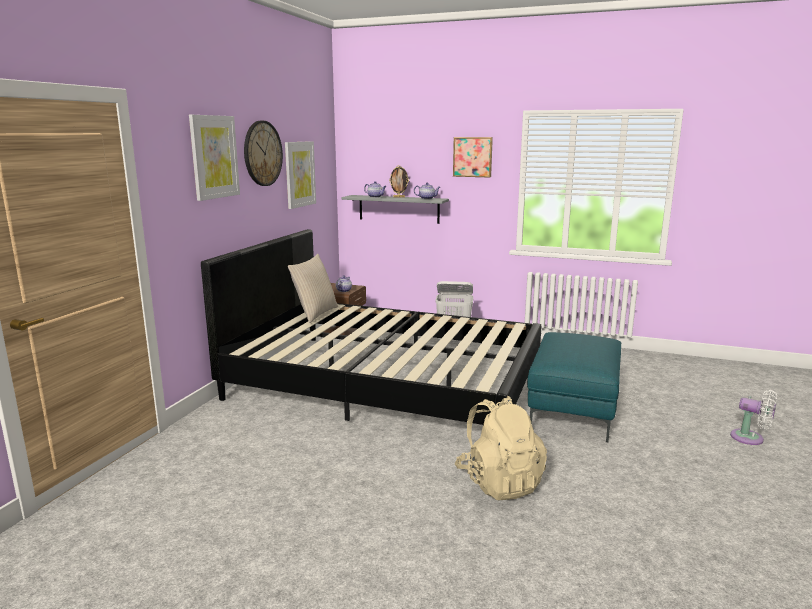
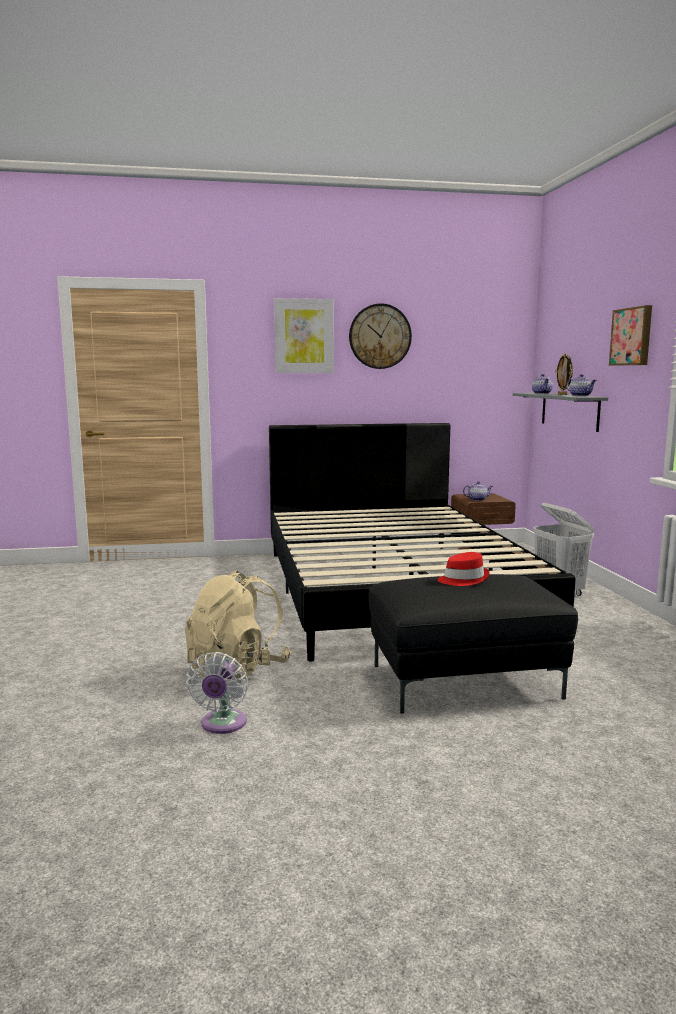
camera: 60 degrees right, 5 degrees down
(299, 174) = (447, 362): picture -> none
(315, 314) = (410, 510): beige pillow -> none
(571, 410) = (465, 680): turquoise ottoman -> black ottoman
(573, 344) = (463, 579): none -> red hat
(750, 438) = (580, 832): white fan -> white fan (222, 725)

